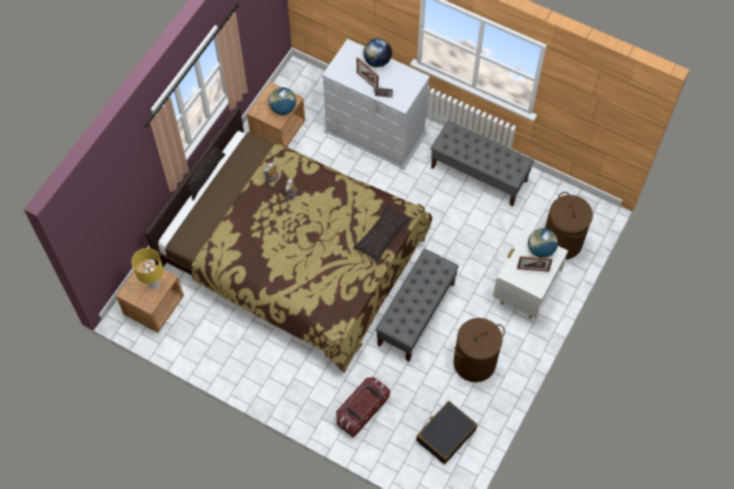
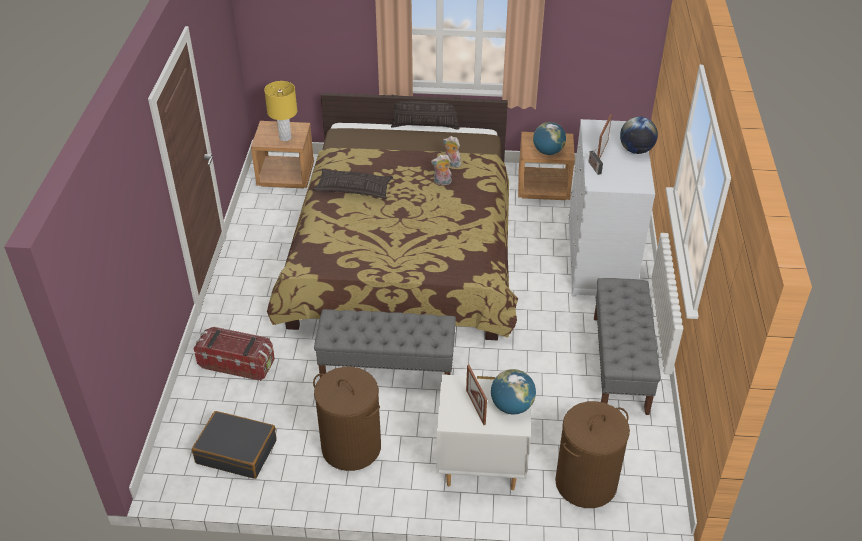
camera: 65 degrees right, 20 degrees down
(383, 235) = (439, 265): pillow -> pillow (353, 188)

